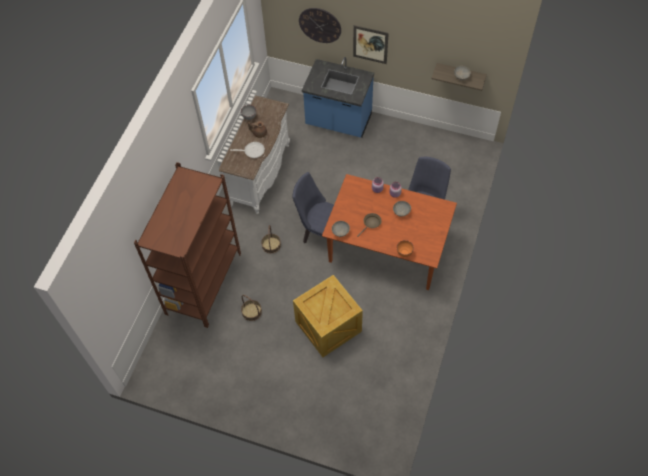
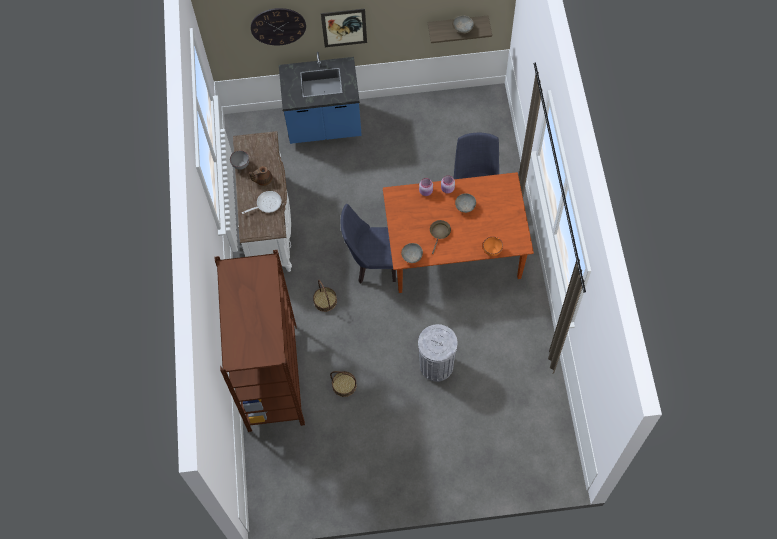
camera: 25 degrees left, 5 degrees up
(328, 327) = (436, 366): crate -> grey trash can

